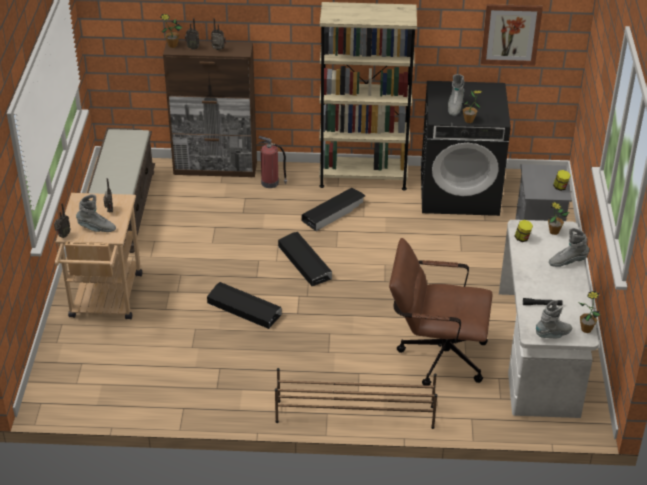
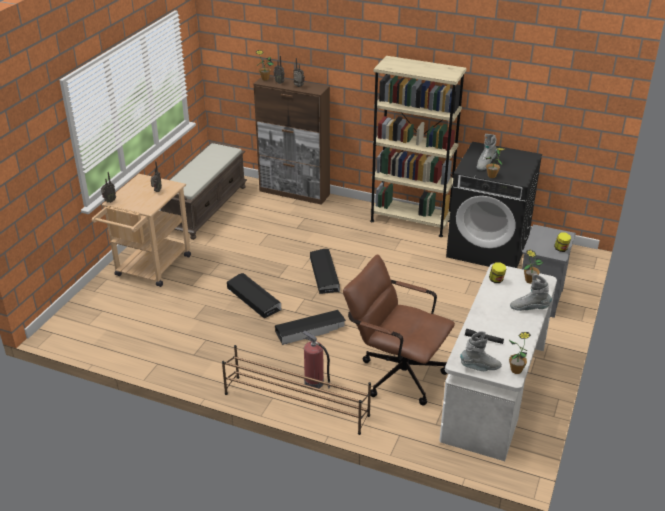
camera: 20 degrees right, 5 degrees down
(97, 228) = (138, 201): grey boot -> none
(271, 183) = (332, 211): fire extinguisher -> fire extinguisher (315, 383)
(334, 212) = (371, 242): black storage box -> black storage box (310, 330)
(511, 34) = (550, 107): picture -> none

